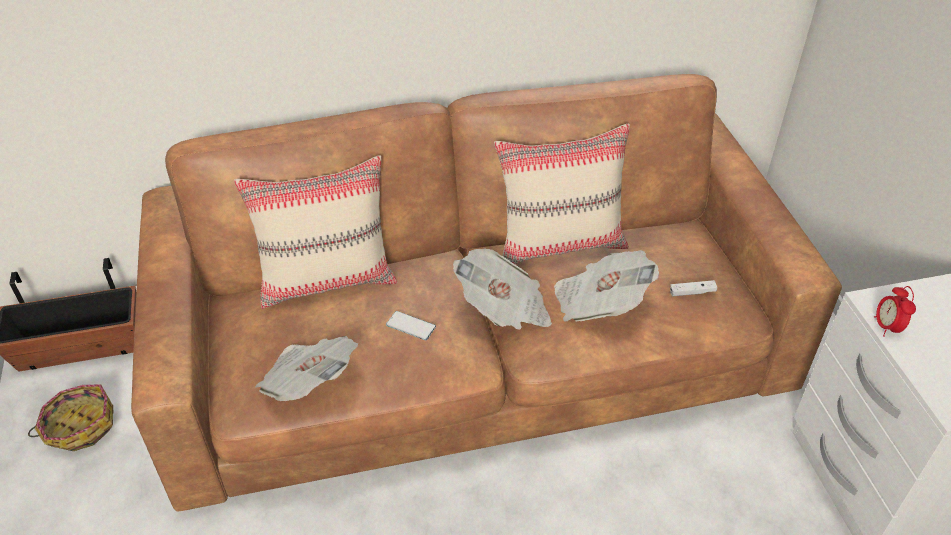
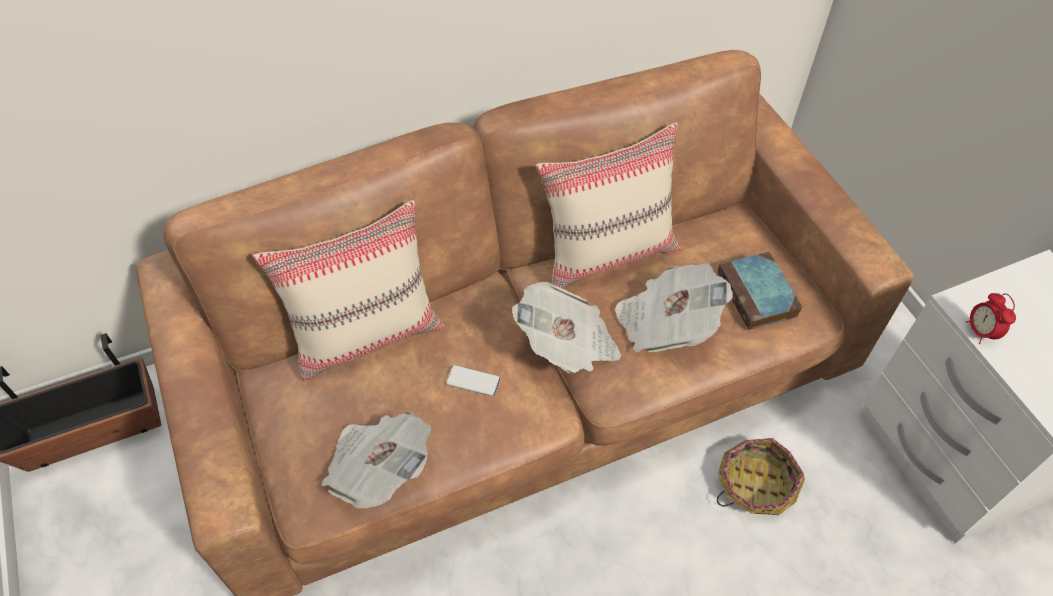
camera: 10 degrees left, 10 degrees up
(79, 426) = (116, 527): basket -> basket (755, 484)
(692, 292) = (758, 296): white game controller -> book

